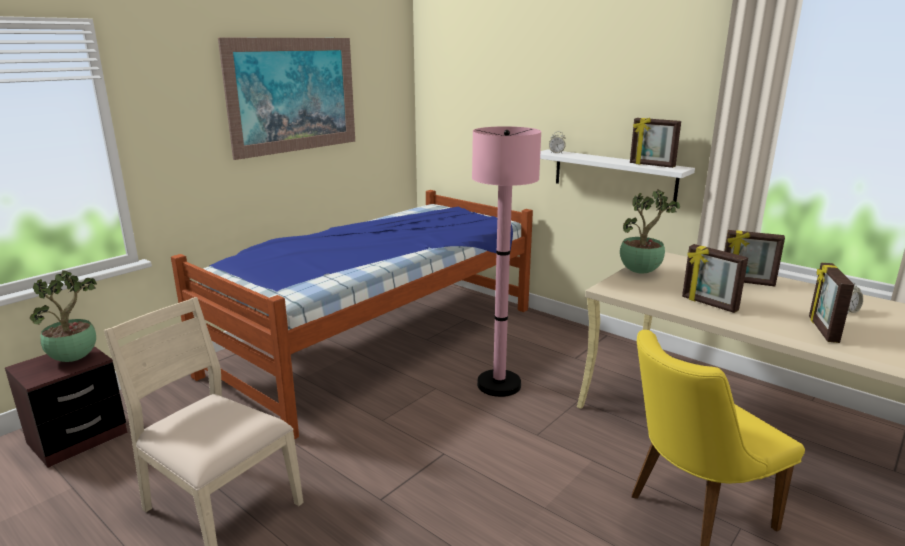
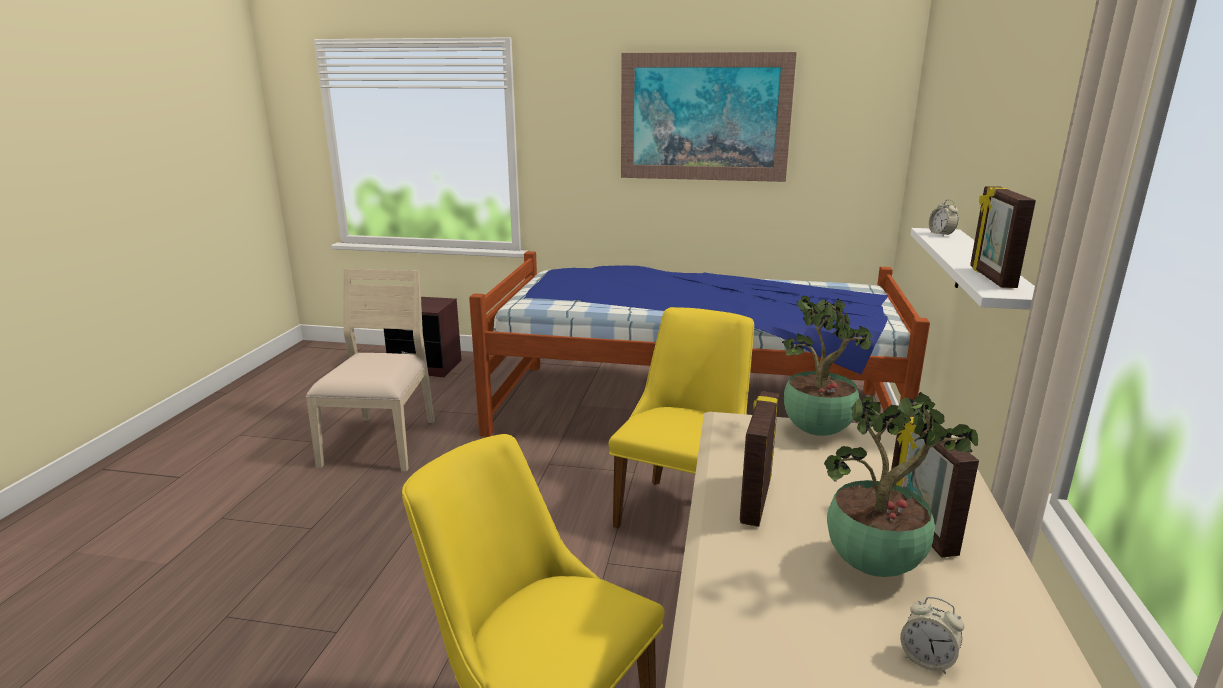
camera: 60 degrees right, 0 degrees up
(75, 358) = (429, 304): potted plant -> potted plant (876, 566)
(499, 384) = (685, 507): pink floor lamp -> yellow chair
(822, 330) = (773, 624): picture frame -> none

